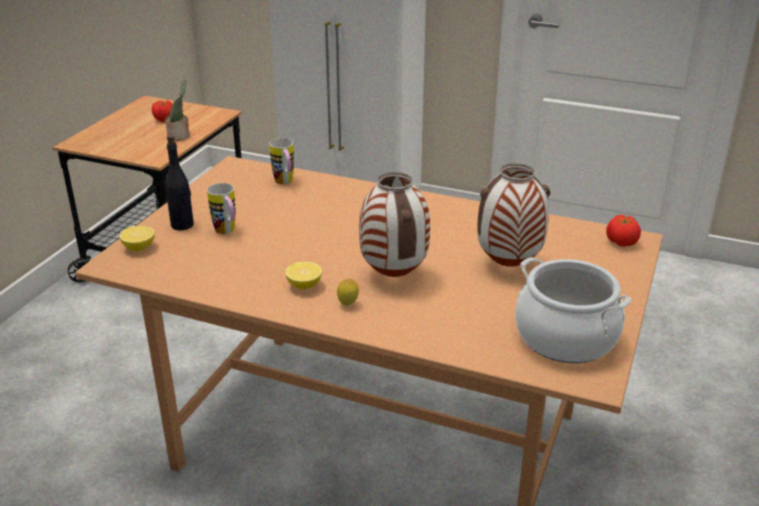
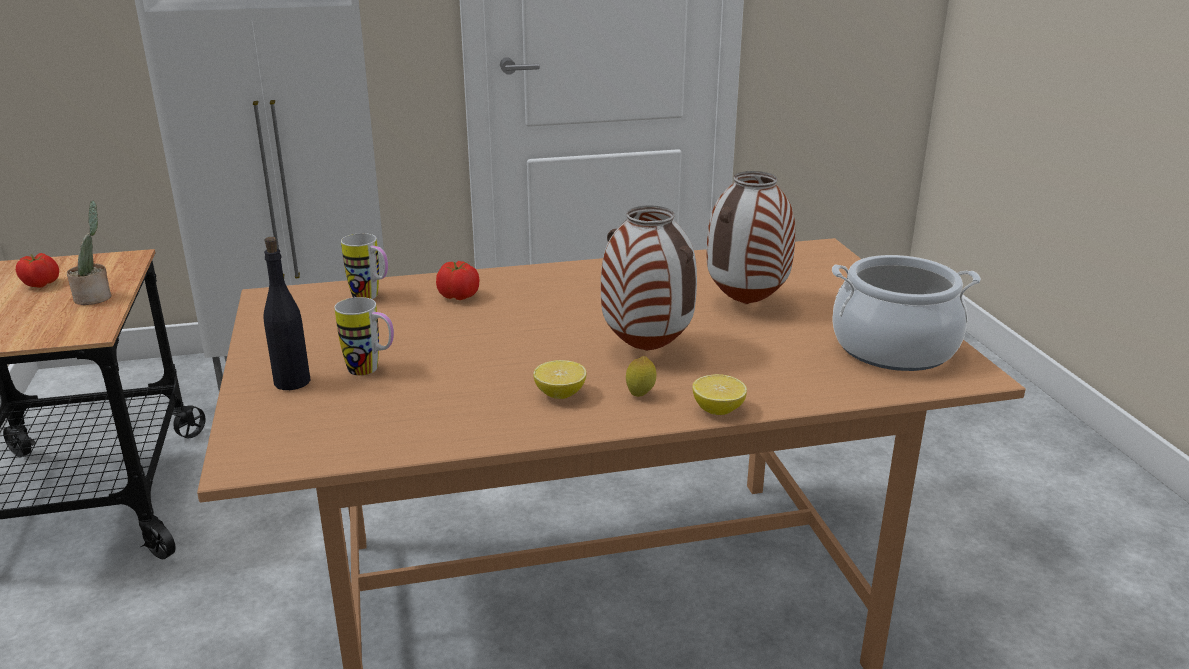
camera: 35 degrees left, 5 degrees down
(139, 247) = (263, 428): lemon -> lemon (718, 409)
(621, 243) = (813, 254): tomato -> tomato (458, 296)

